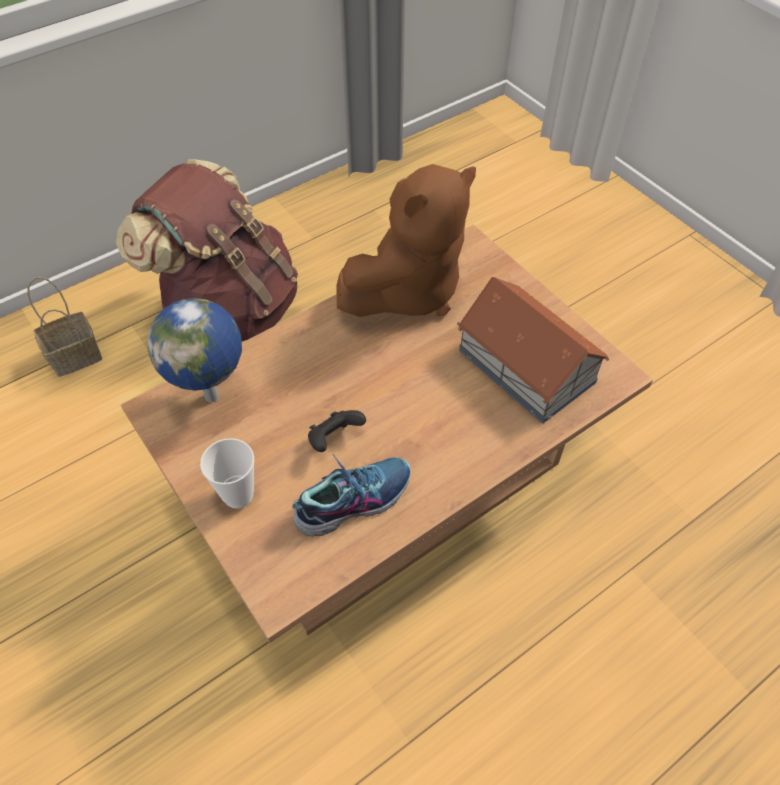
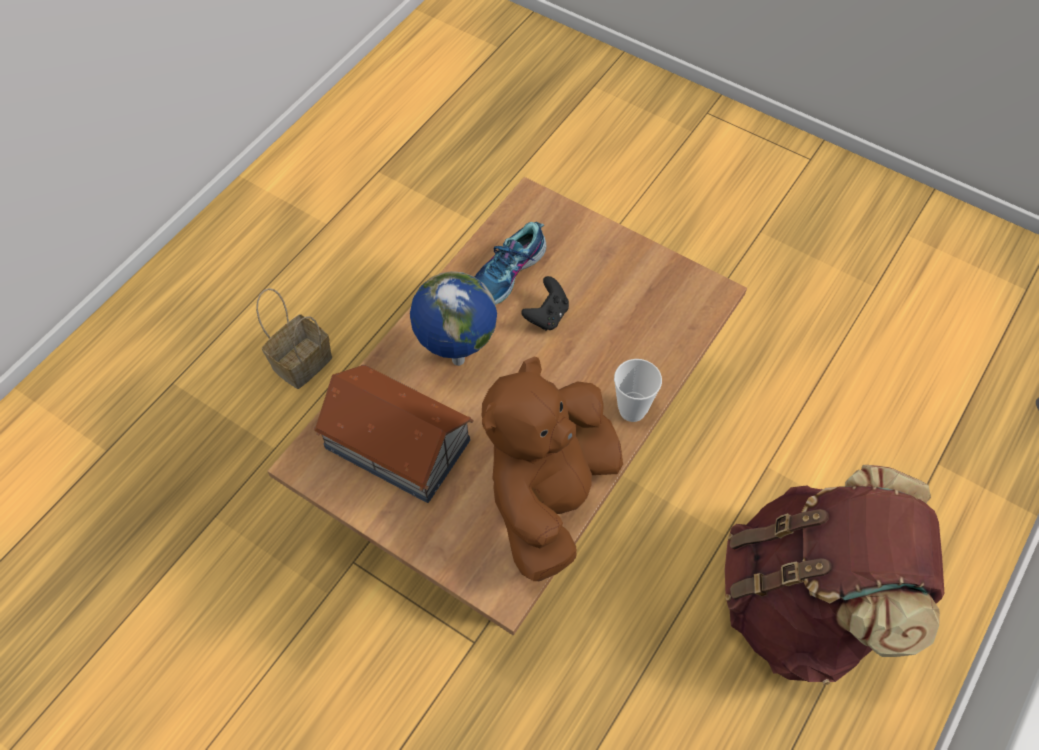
camera: 160 degrees right, 5 degrees up
(74, 358) = (921, 476): basket -> basket (303, 361)
(213, 396) = (673, 319): globe -> globe (456, 360)
(238, 495) = (599, 250): cup -> cup (632, 410)

